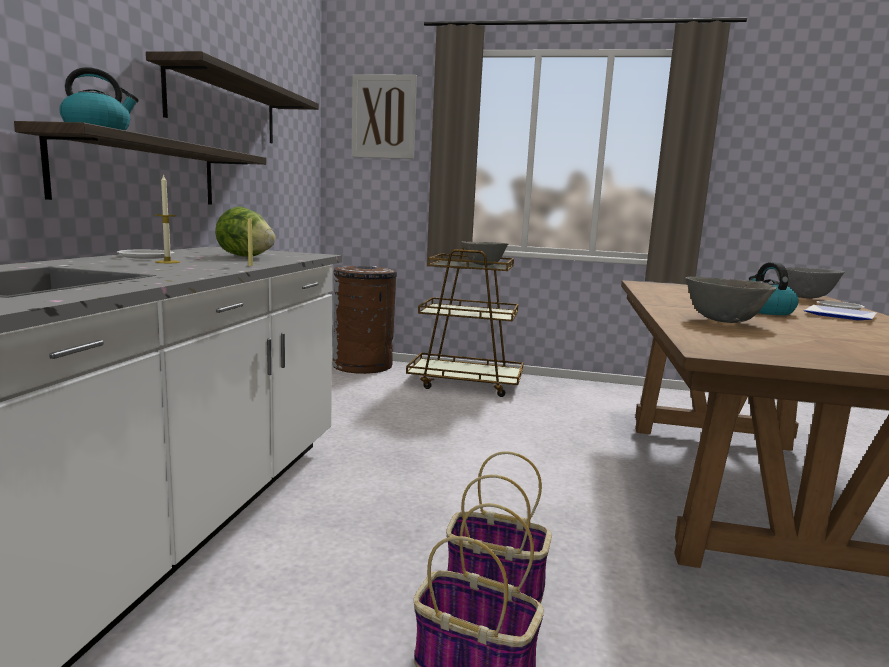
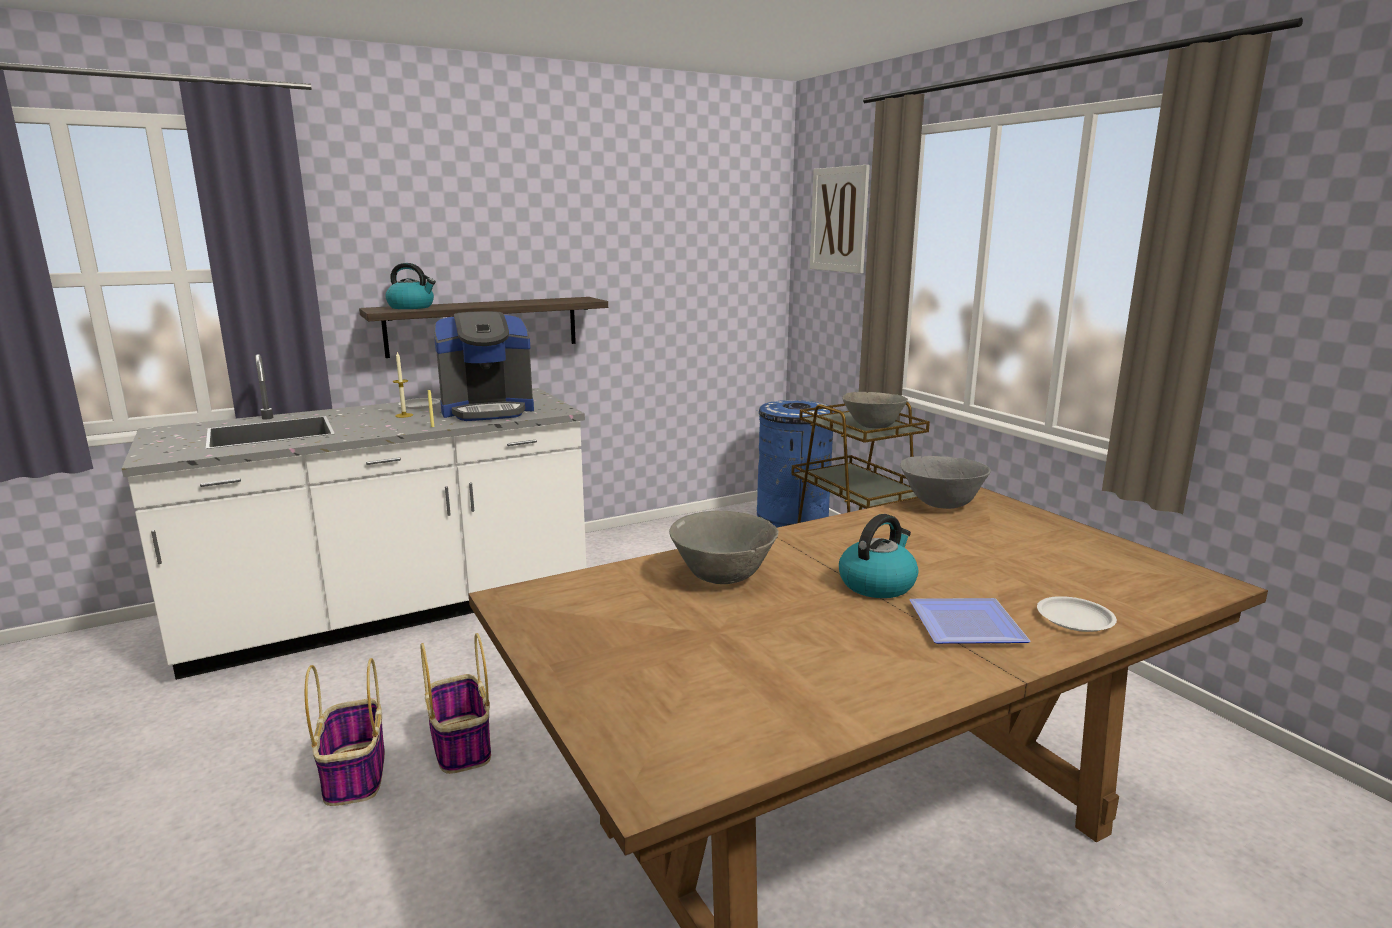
camera: 50 degrees right, 5 degrees up
(224, 107) = (598, 249): shelf -> none
(245, 256) = (488, 410): lettuce -> coffee machine
(362, 365) = (792, 520): brown trash can -> blue trash can
(804, 298) = (1138, 588): grey bowl -> grey bowl (941, 505)

